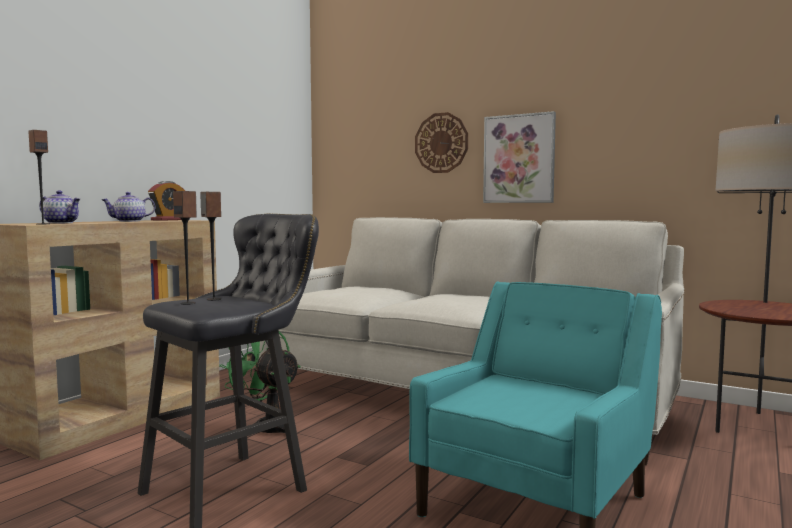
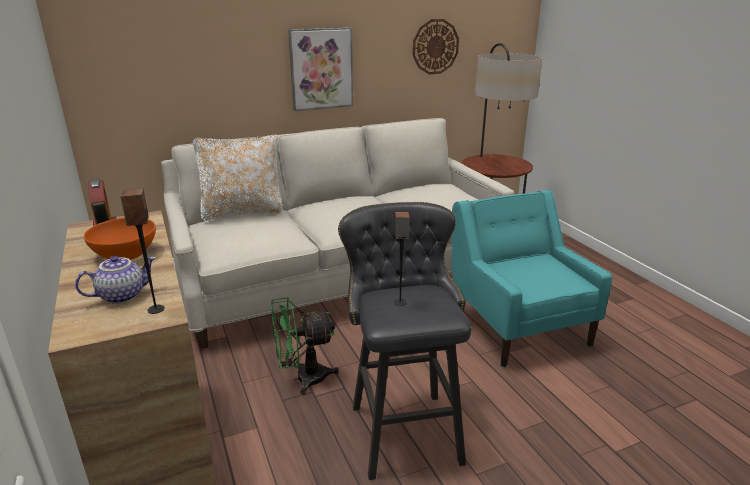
camera: 55 degrees left, 20 degrees up
(129, 221) = (125, 253): teapot -> orange bowl
(188, 303) = (410, 316): speaker -> none
(378, 287) = (243, 213): none -> white pillow
(441, 143) = (242, 54): wall clock -> wall clock (435, 47)

